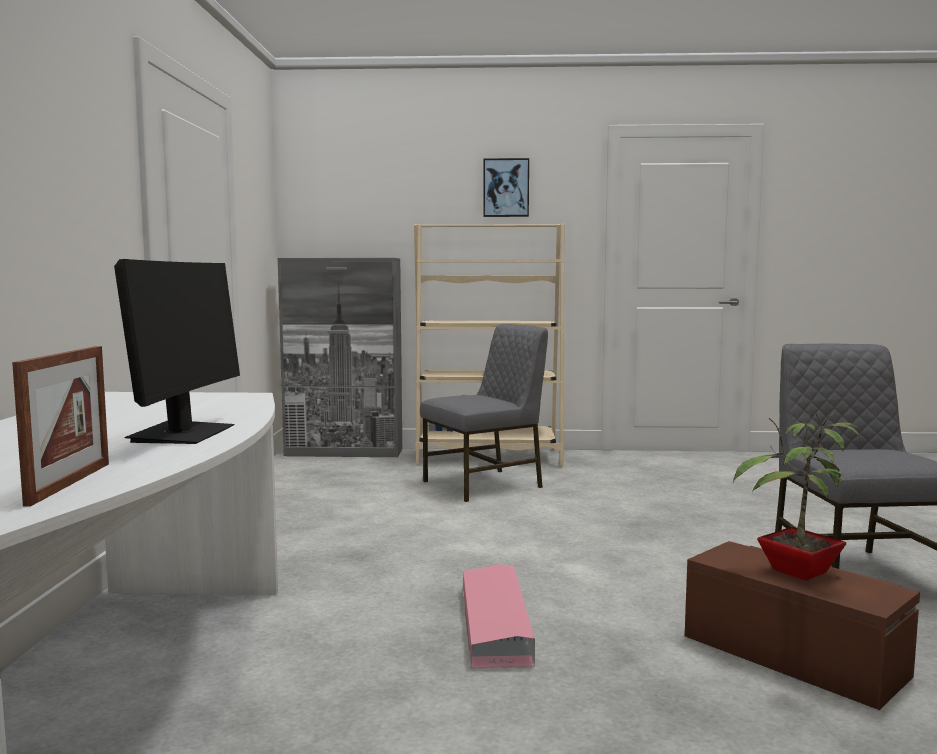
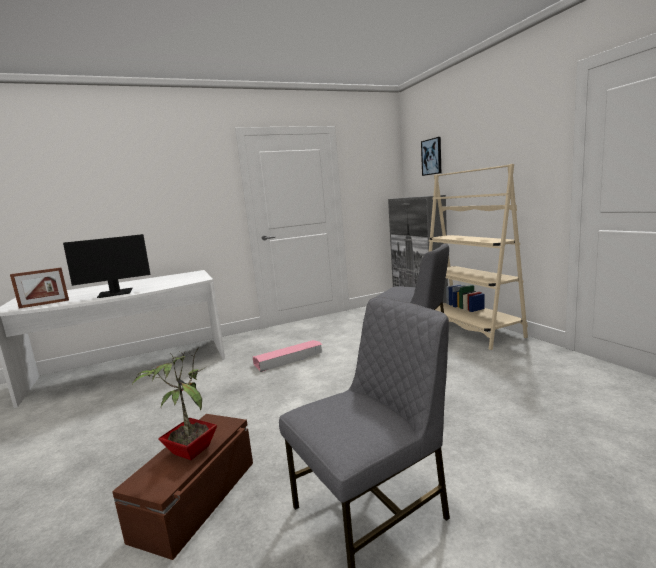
camera: 65 degrees right, 5 degrees up
(495, 624) = (210, 404): pink storage box -> pink storage box (289, 359)
(506, 188) = (501, 137): picture -> picture (432, 157)

